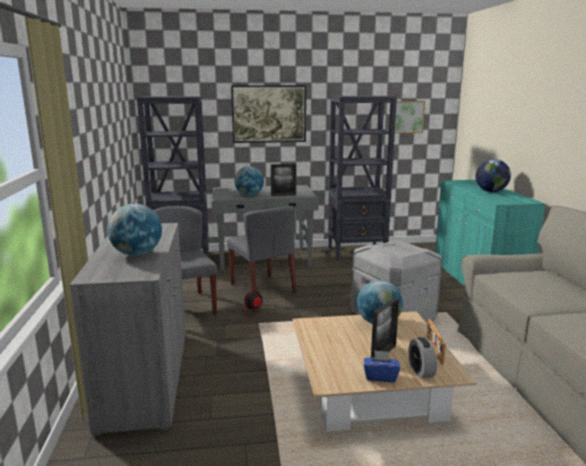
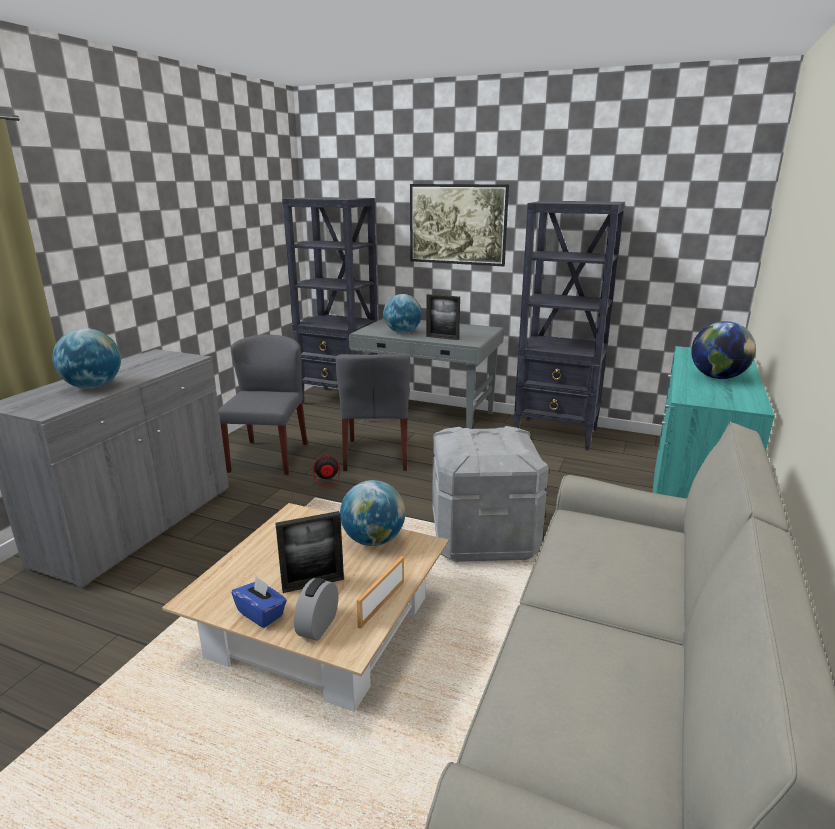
camera: 30 degrees right, 5 degrees up
(407, 117) = (667, 237): picture -> none

